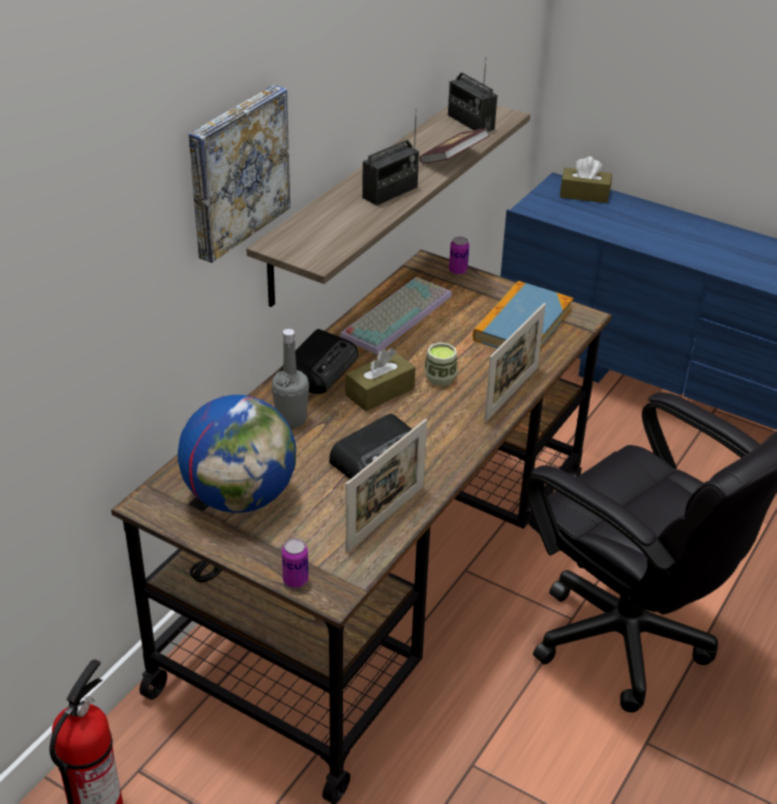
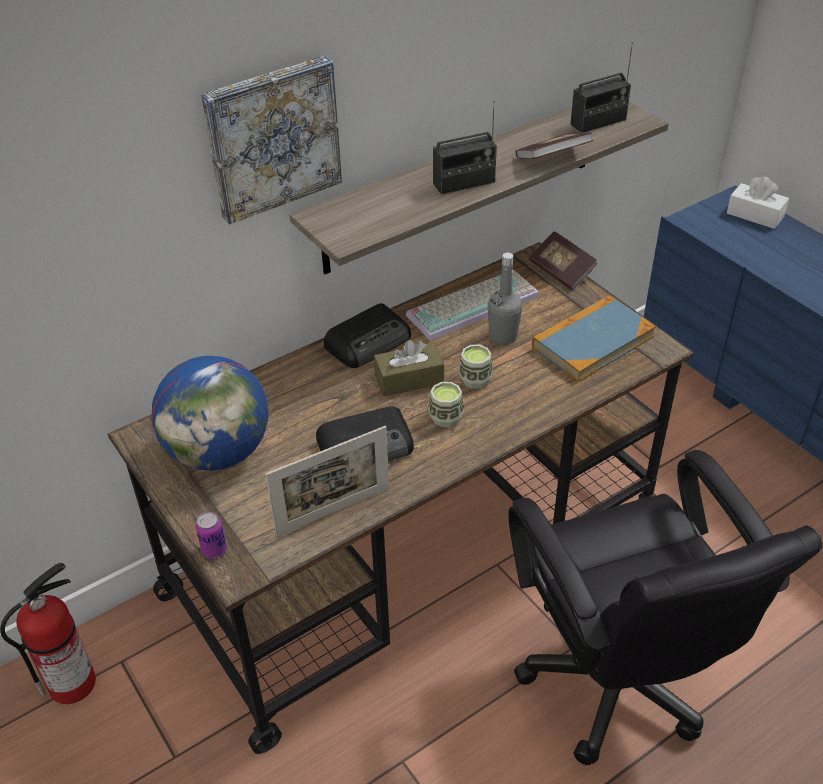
camera: 25 degrees right, 5 degrees up
(291, 419) = (311, 387): grey bottle -> grey bottle (503, 336)
(435, 416) = (445, 418): none -> cup
(458, 271) = (561, 271): can -> book
(470, 122) = (598, 122): radio -> radio turned 105 degrees counterclockwise
(511, 394) = (535, 414): picture frame -> none
(584, 194) = (755, 215): brown tissue box -> white tissue box

